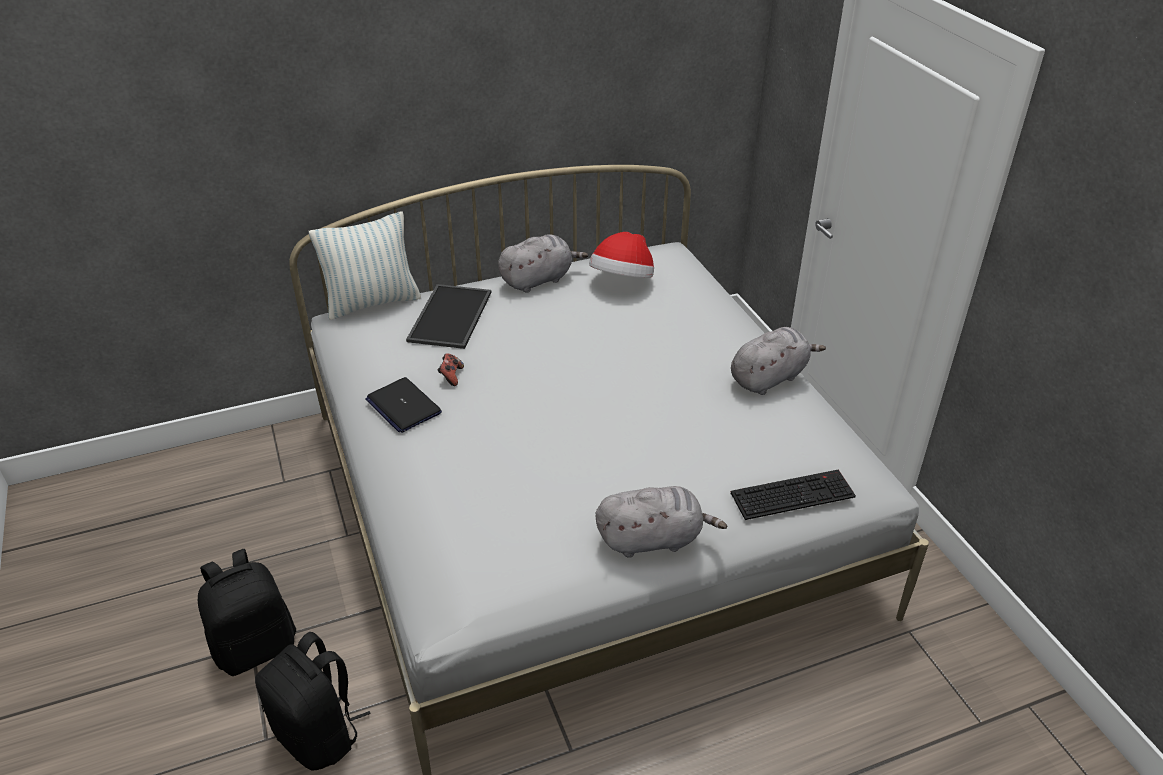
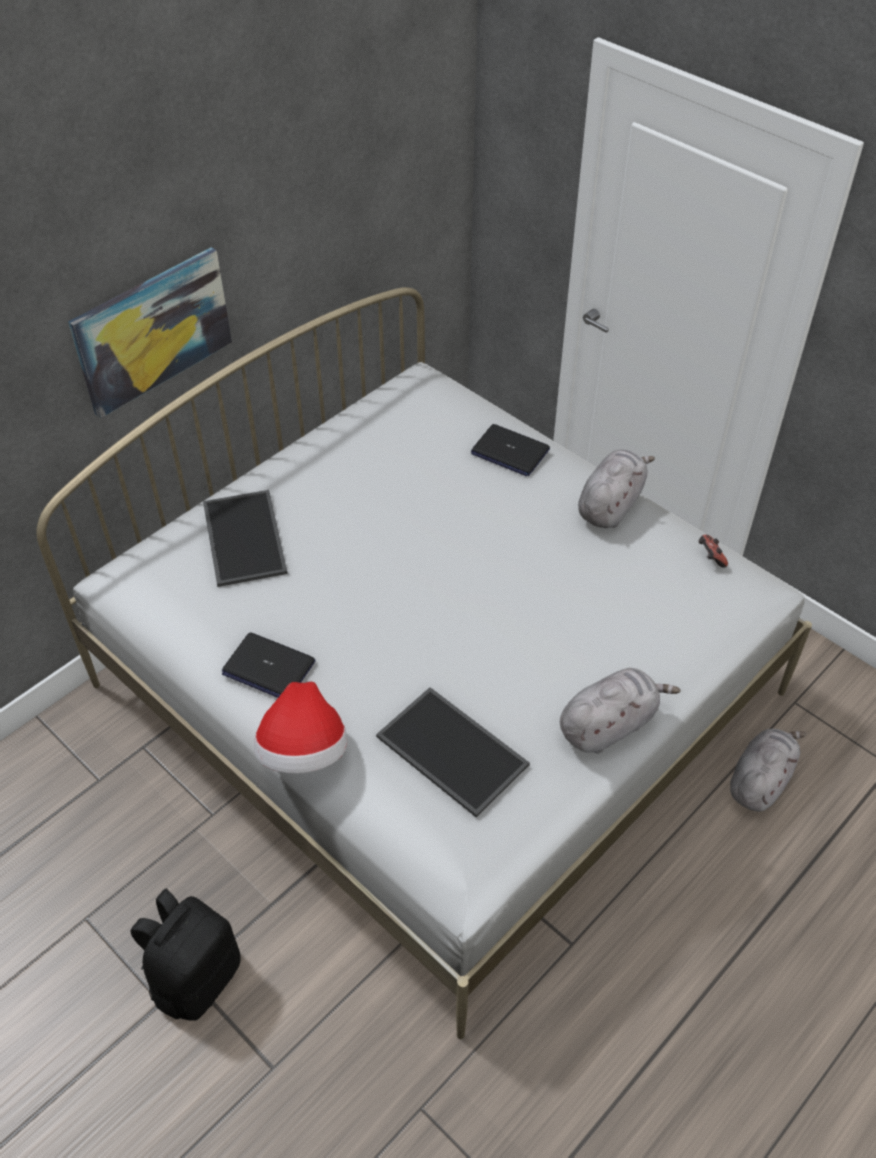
camera: 25 degrees left, 10 degrees up
(319, 734) = (324, 1038): black backpack -> none
(372, 302) = (139, 547): pillow -> none
(421, 125) = (152, 330): none -> picture
(451, 376) = (295, 613): game controller -> game controller (710, 557)
(505, 511) = (454, 750): none -> tray
(538, 280) = (309, 459): grey plush toy -> grey plush toy (760, 780)
(622, 281) = (400, 434): hat -> hat (303, 752)
(705, 316) = (509, 451): none -> laptop
(793, 493) = (703, 627): keyboard -> none

